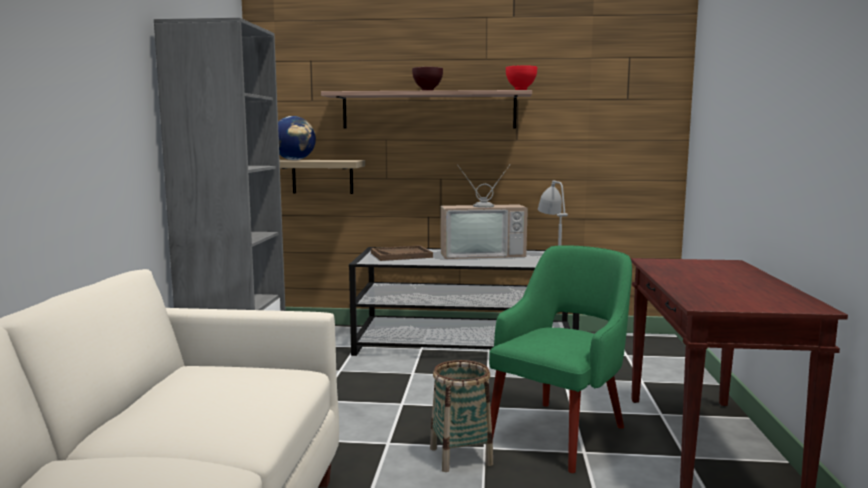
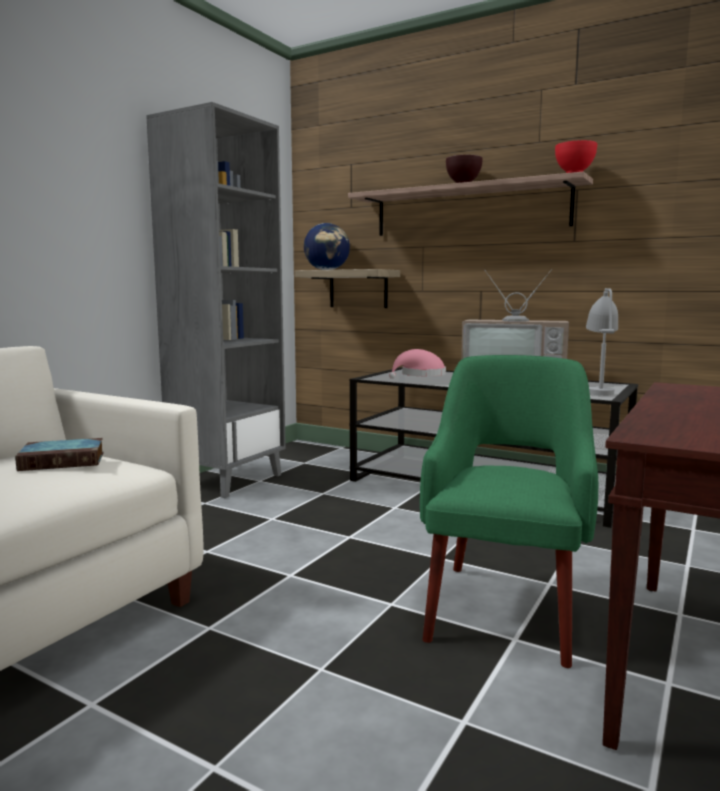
camera: 25 degrees right, 0 degrees up
(239, 376) = (64, 460): none -> book
(401, 255) = (420, 375): brown tray -> pink hat
(461, 456) = (353, 608): basket -> none
(559, 433) = (504, 607): green armchair -> green armchair turned 45 degrees counterclockwise

